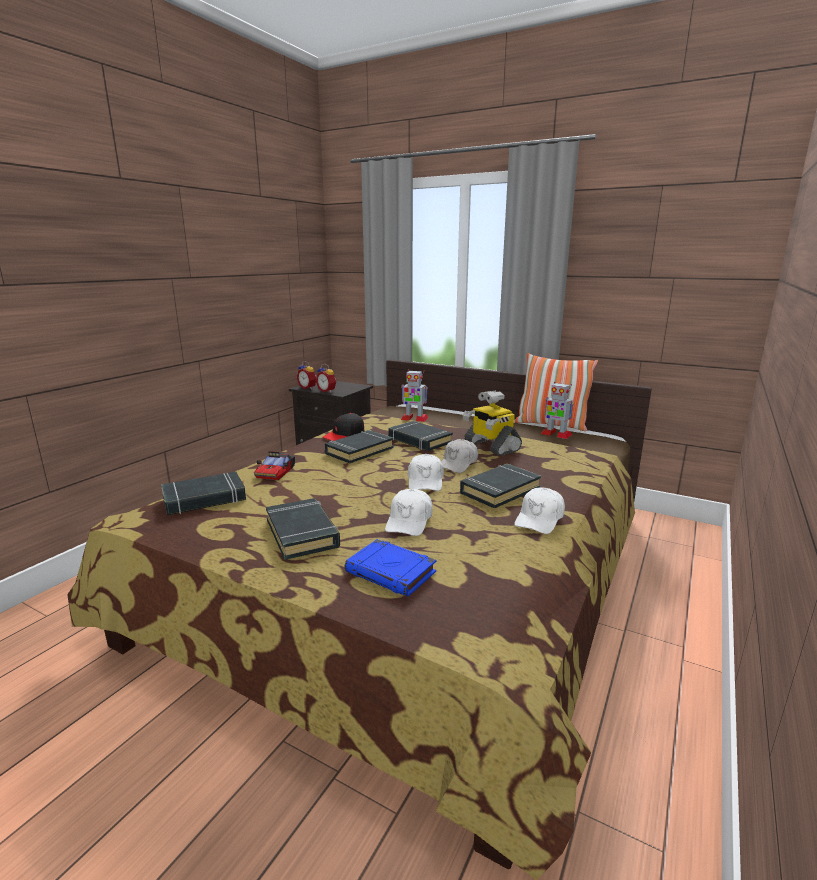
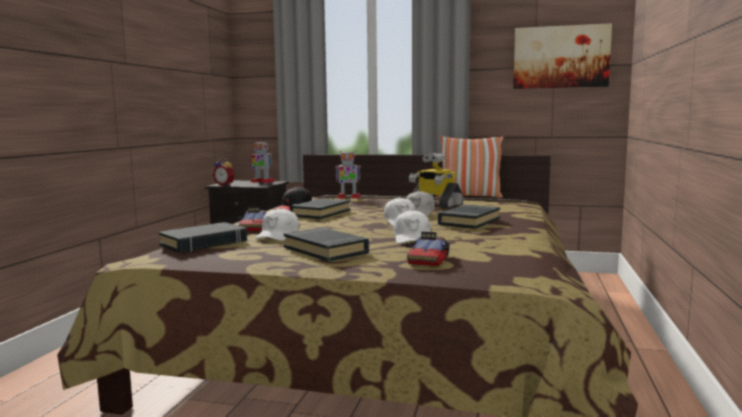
camera: 15 degrees left, 10 degrees down
(327, 391) = (247, 185): alarm clock -> none
(392, 572) = (429, 259): blue book -> toy car
(419, 440) = (368, 206): black book -> none
(539, 519) = (516, 231): white cap -> white cap (278, 235)
(556, 434) = (479, 200): toy robot -> toy robot (262, 181)
(683, 266) = (560, 57): none -> picture

